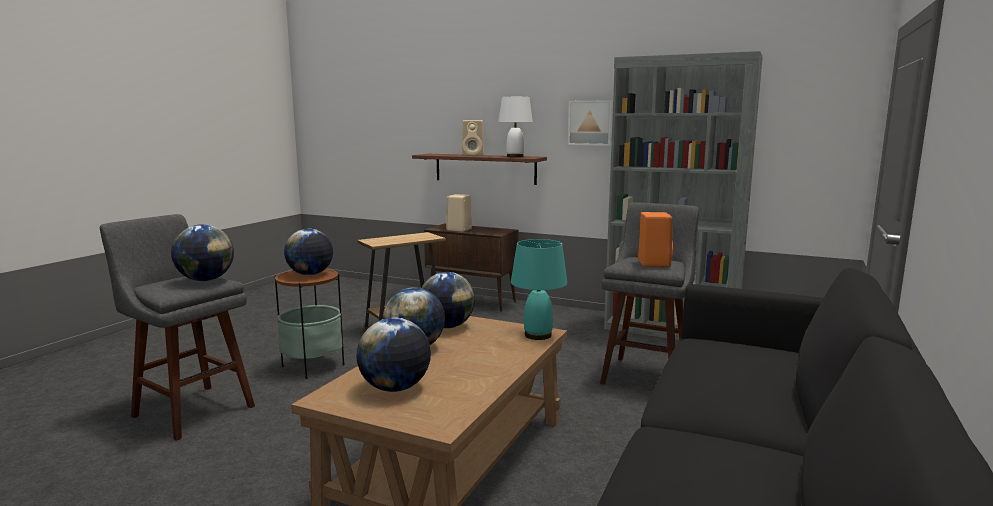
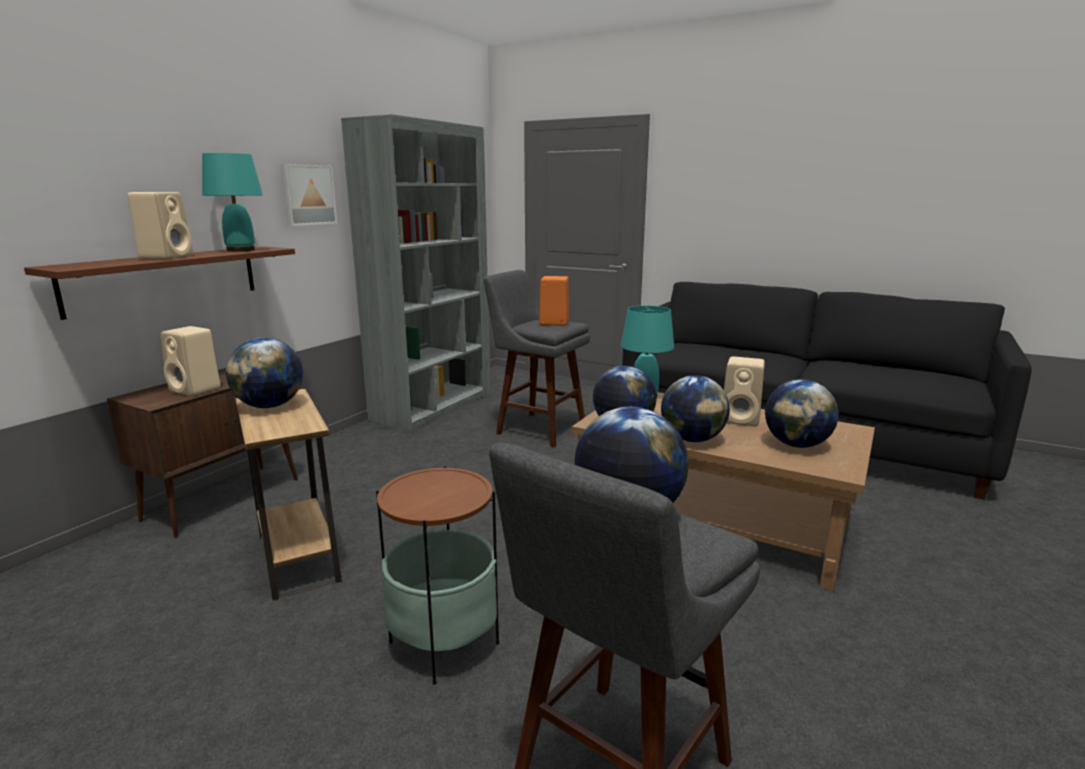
camera: 85 degrees left, 5 degrees up
(310, 274) = (429, 490): globe -> globe (270, 406)
(470, 371) = (741, 419): none -> beige speaker
(515, 156) = (241, 250): white table lamp -> turquoise table lamp

